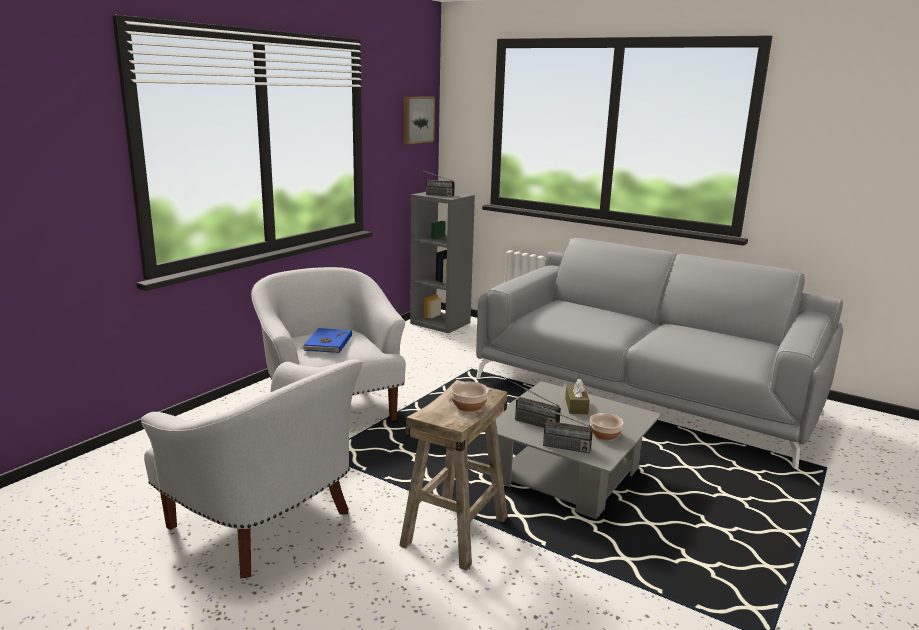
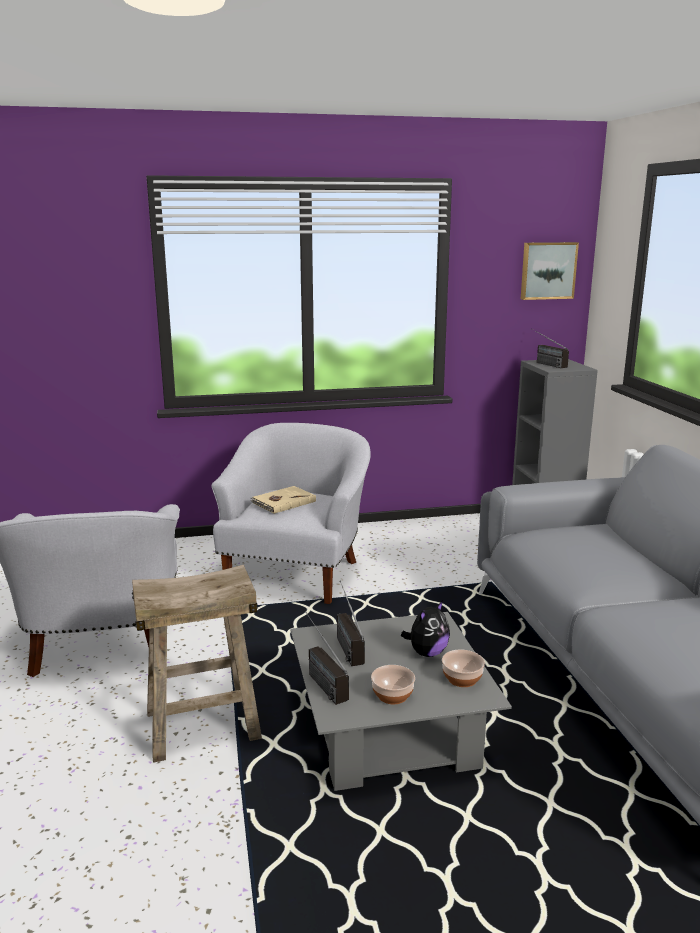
camera: 45 degrees right, 0 degrees up
(327, 343) = (283, 502): blue book -> beige book
(468, 405) = (200, 591): bowl -> bowl (462, 678)
(576, 406) = (427, 653): brown tissue box -> plush toy

